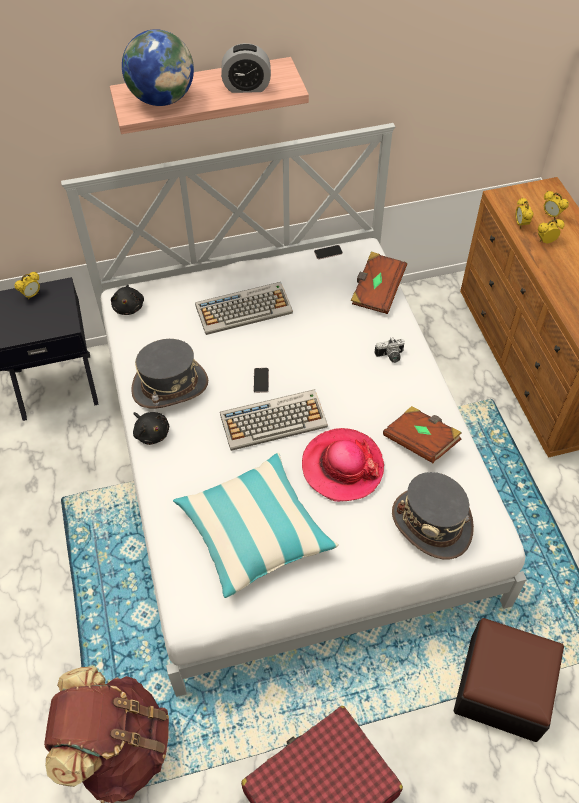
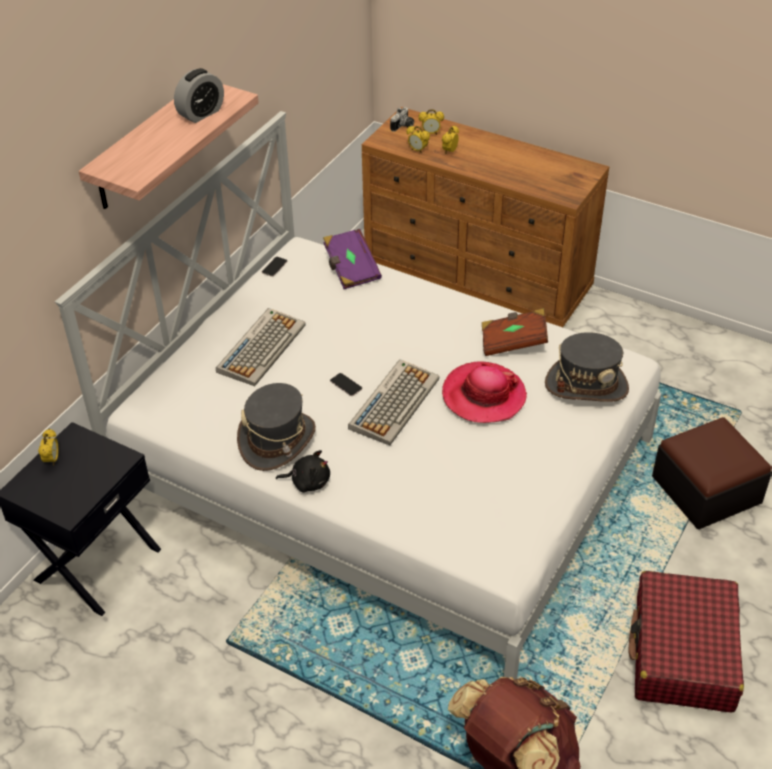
camera: 45 degrees left, 10 degrees down
(129, 307) = (155, 411): black plush toy -> none
(162, 99) = (143, 156): globe -> none
(255, 531) = (481, 481): pillow -> none
(376, 291) = (351, 269): brown book -> purple book
(390, 356) = (419, 305): camera -> camera (403, 126)

